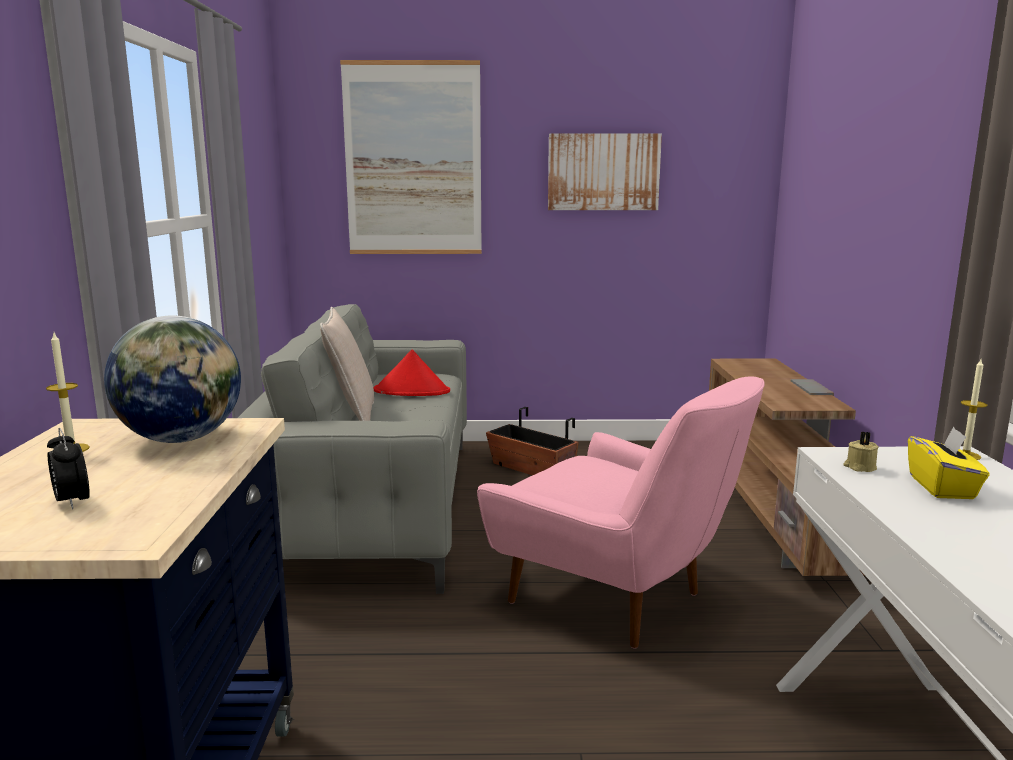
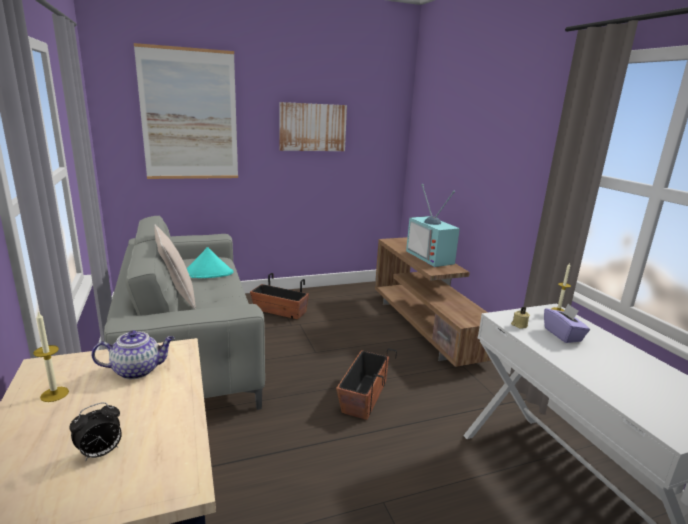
camera: 20 degrees left, 5 degrees up
(72, 502) = (100, 453): alarm clock -> alarm clock turned 75 degrees counterclockwise
(182, 439) = (138, 370): globe -> teapot
(412, 391) = (208, 273): red hat -> turquoise hat
(617, 600) = (363, 396): pink armchair -> planter
(793, 386) = (432, 257): none -> television
(942, 487) = (563, 335): yellow tissue box -> purple tissue box

